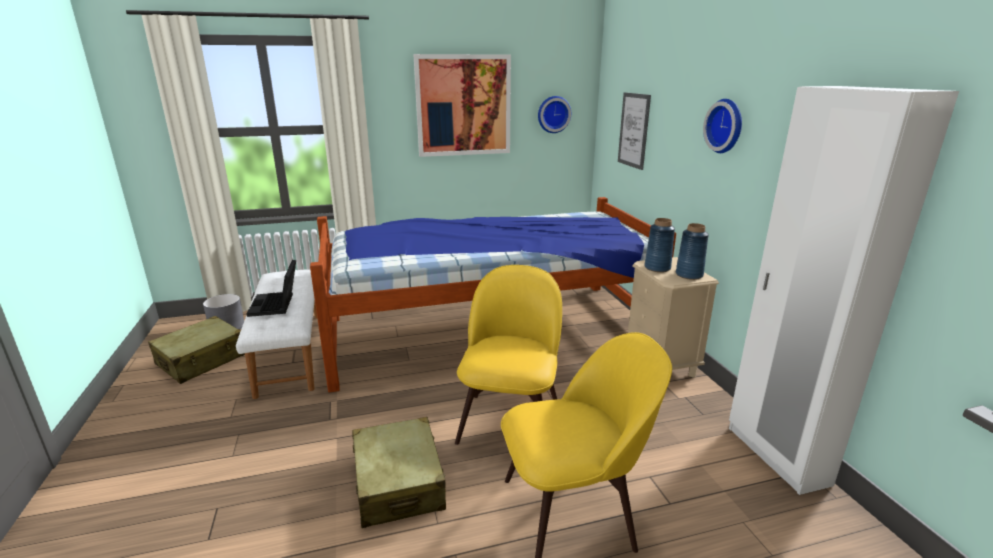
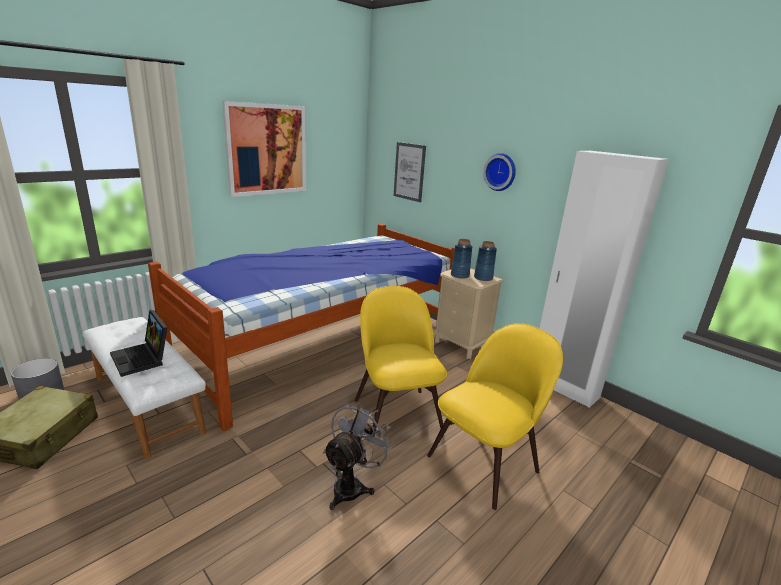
camera: 30 degrees left, 0 degrees up
(398, 483) = (352, 485): beige suitcase -> grey fan
(553, 114) = (336, 157): wall clock -> none

